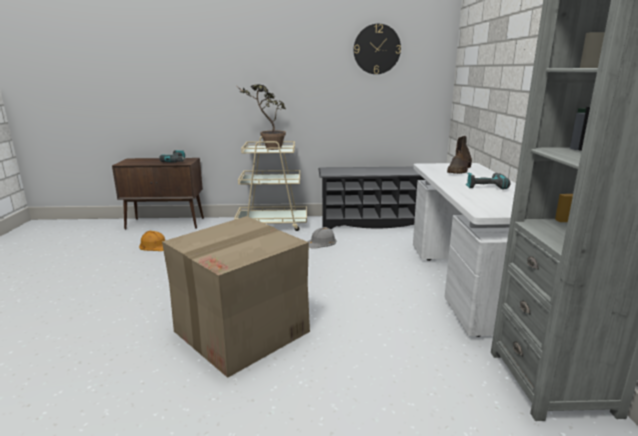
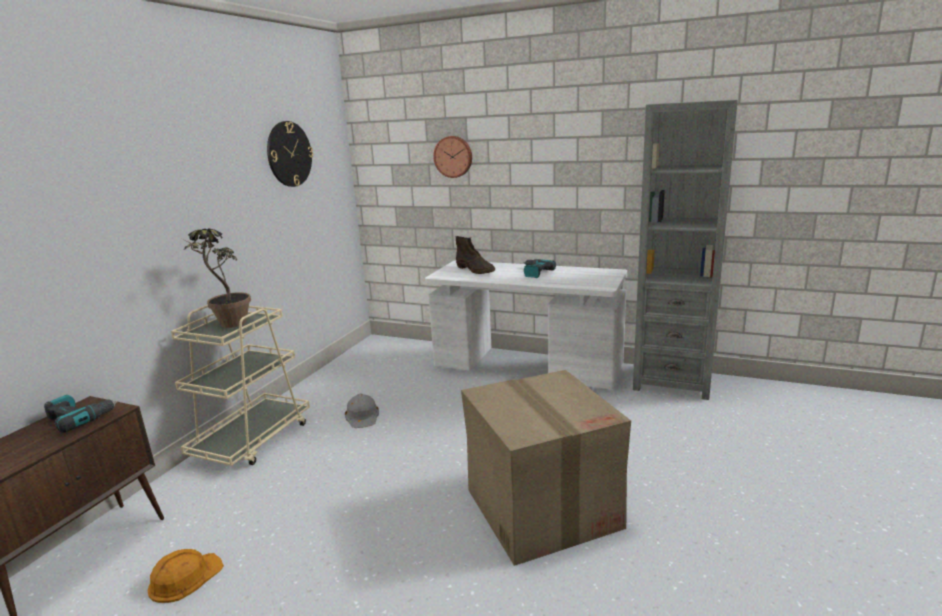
camera: 65 degrees left, 0 degrees up
(376, 222) = (346, 369): black shoe rack -> none
(495, 57) = (453, 156): none -> wall clock

